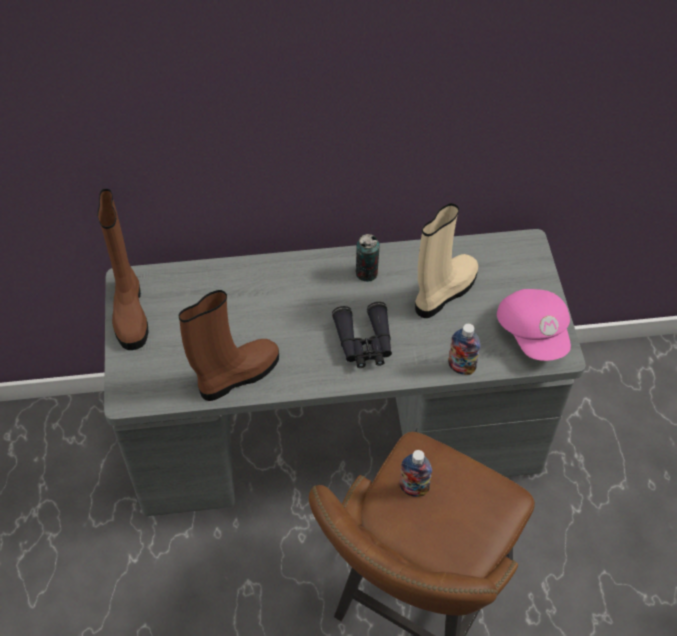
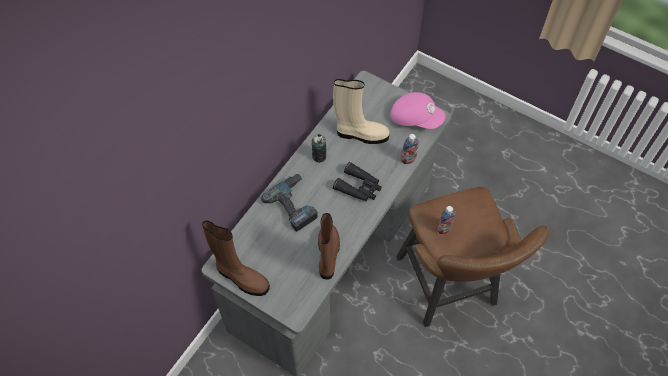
camera: 50 degrees left, 5 degrees up
(276, 295) = (295, 204): none -> power drill
(444, 292) = (361, 134): beige boot -> beige boot turned 105 degrees clockwise

